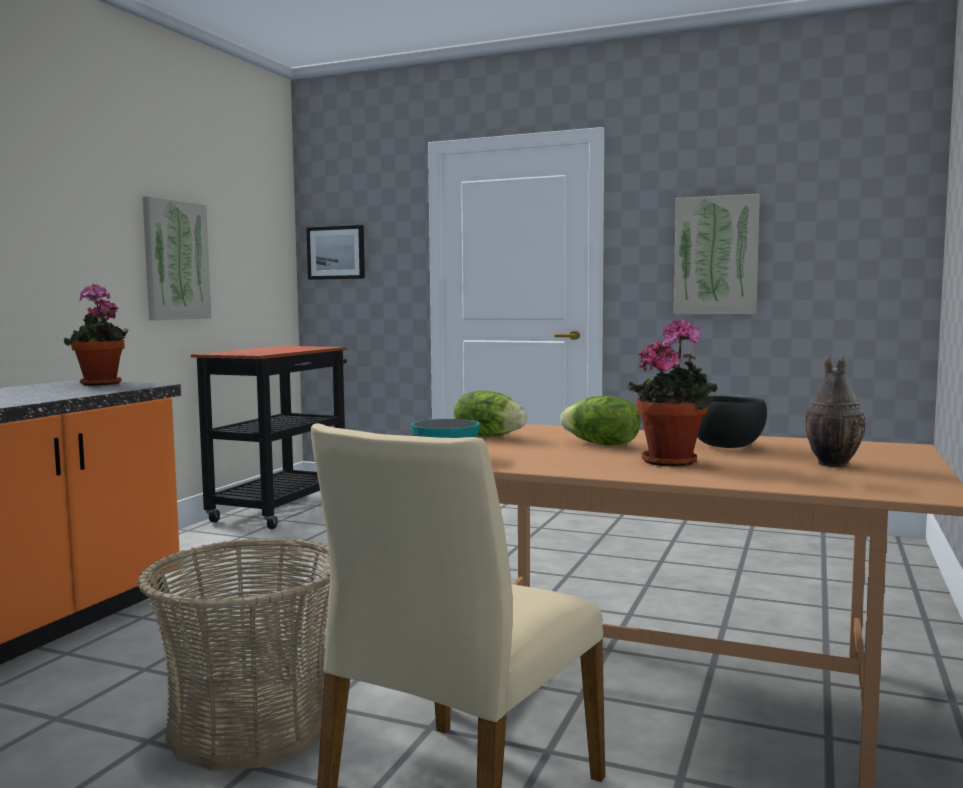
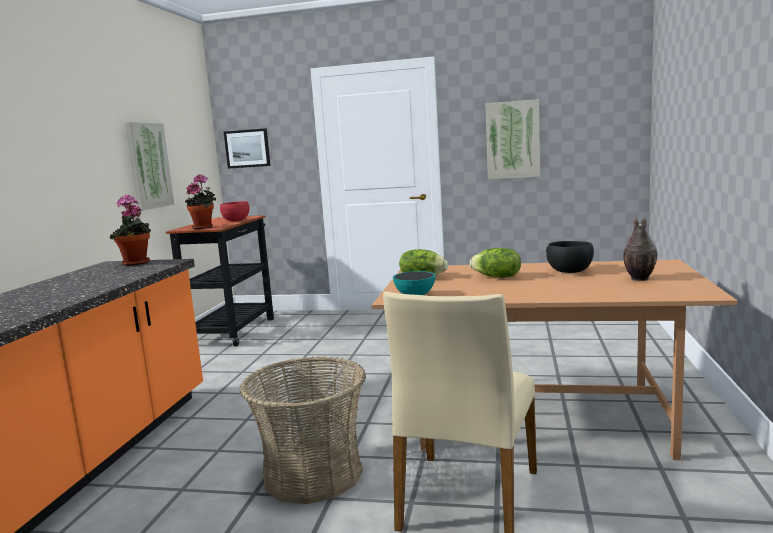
camera: 10 degrees left, 5 degrees up
(298, 349) = (236, 220): none -> red bowl
(673, 461) = (551, 285): potted plant -> potted plant (204, 227)

